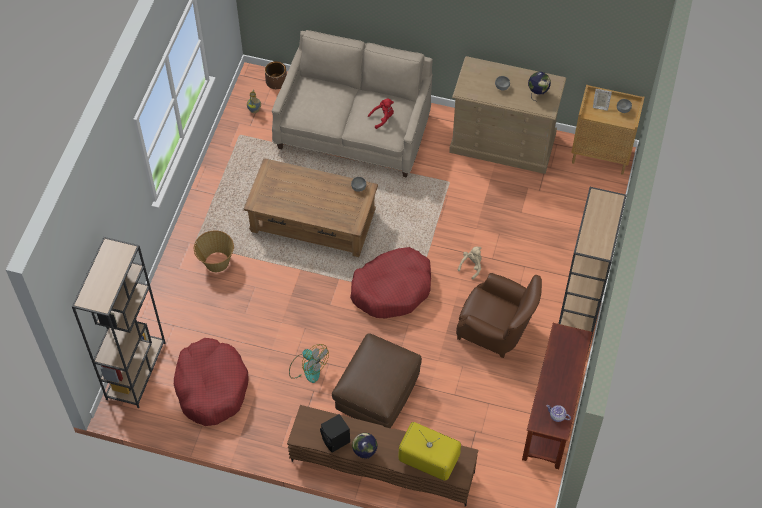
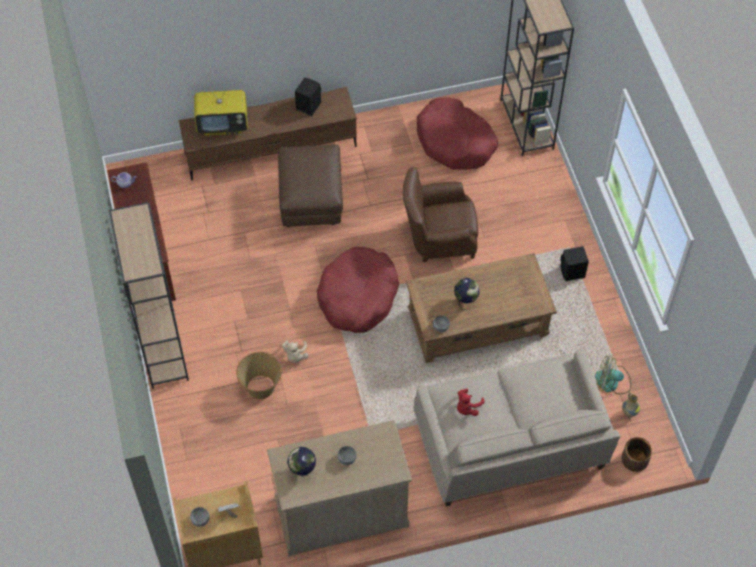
camera: 150 degrees right, 0 degrees up
(209, 223) = (572, 273): none -> black speaker
(216, 262) = (536, 241): basket -> basket (261, 386)
(307, 368) = (386, 193): fan -> fan (612, 382)
(364, 453) = (278, 107): globe -> globe (465, 300)
(496, 330) = (236, 305): brown armchair -> brown armchair (438, 238)

